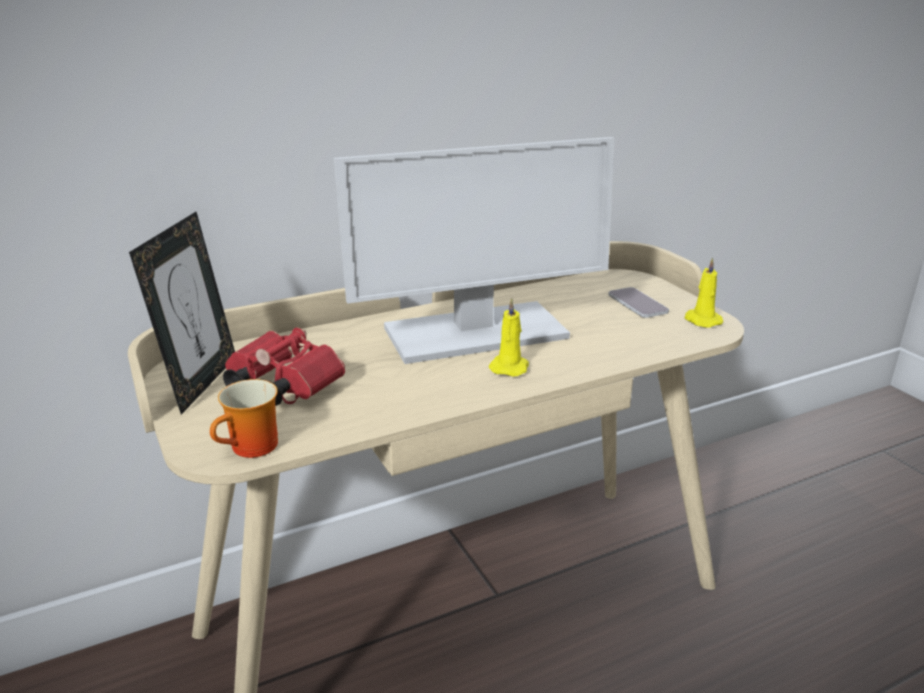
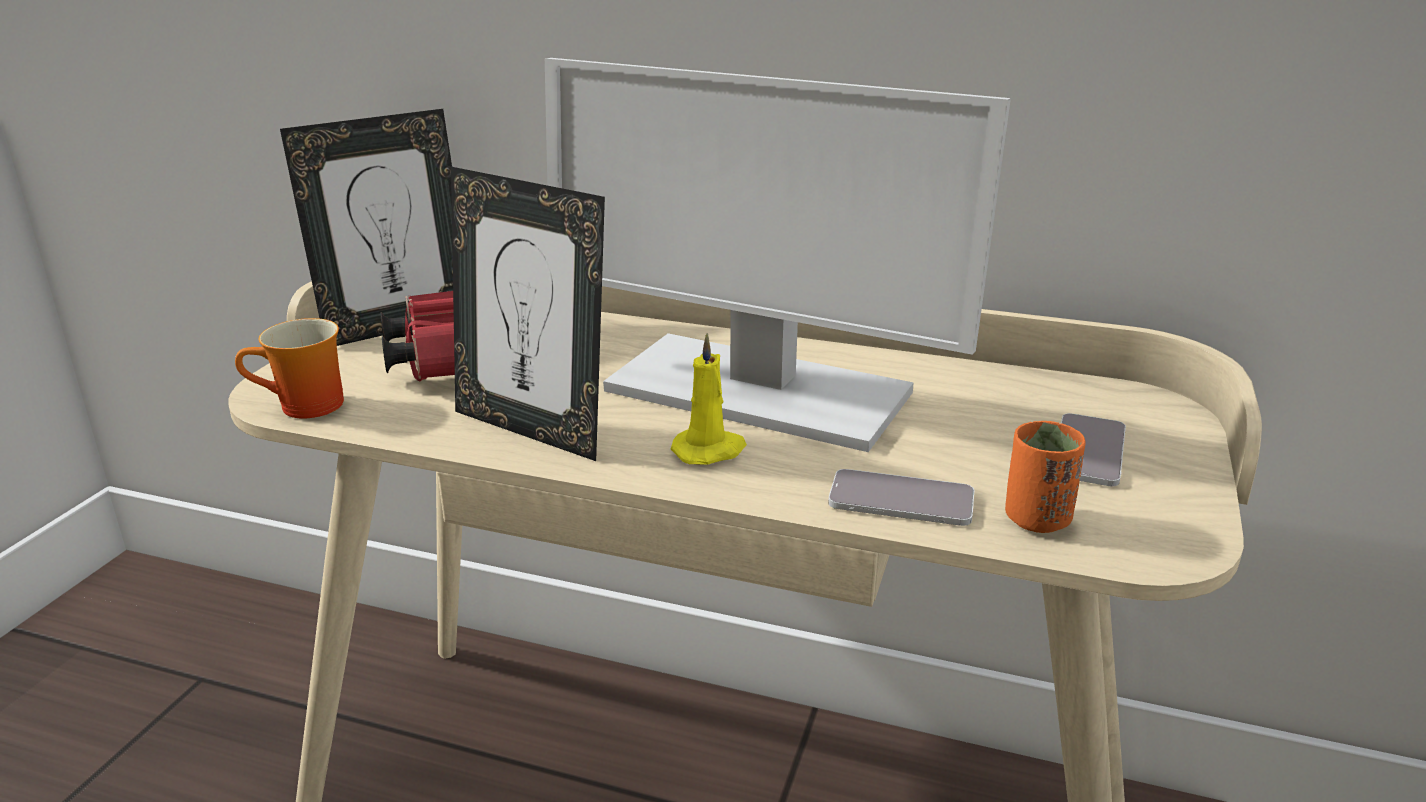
camera: 45 degrees right, 0 degrees up
(410, 396) = (533, 429): none -> picture frame
(616, 351) = (901, 500): none -> phone
(668, 336) = (1036, 519): none -> orange cup
(701, 320) = (1156, 523): yellow candle -> none

